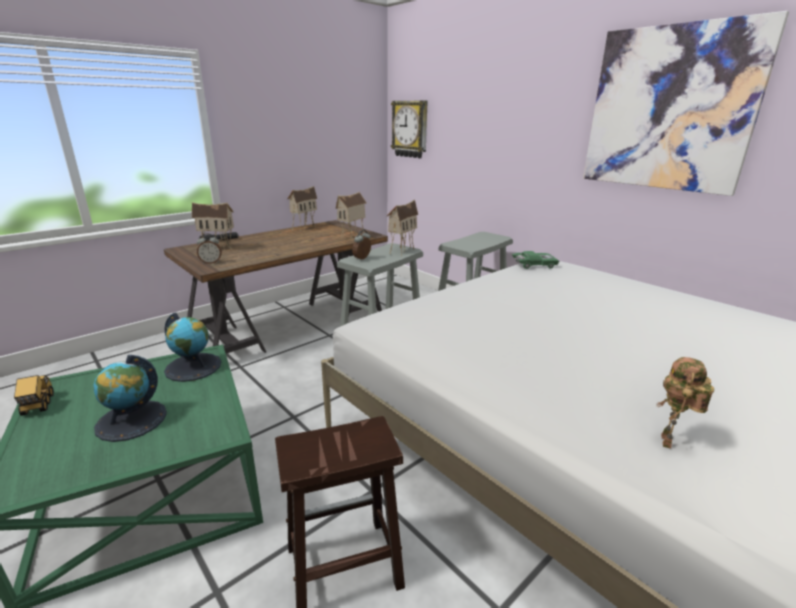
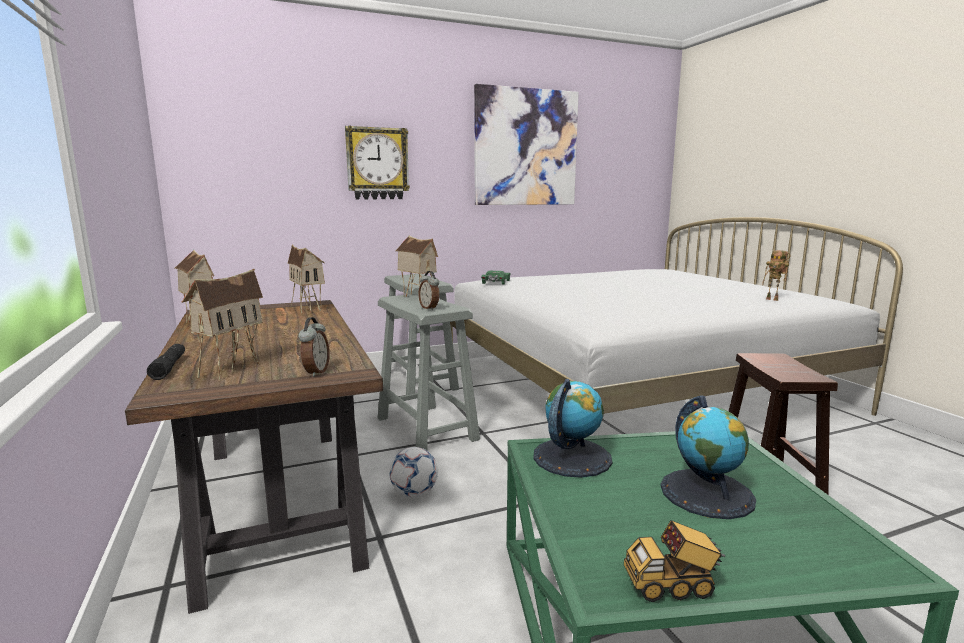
camera: 70 degrees left, 10 degrees down
(289, 366) = (414, 493): none -> football
(410, 129) = (217, 166): wall clock -> wall clock (377, 164)

